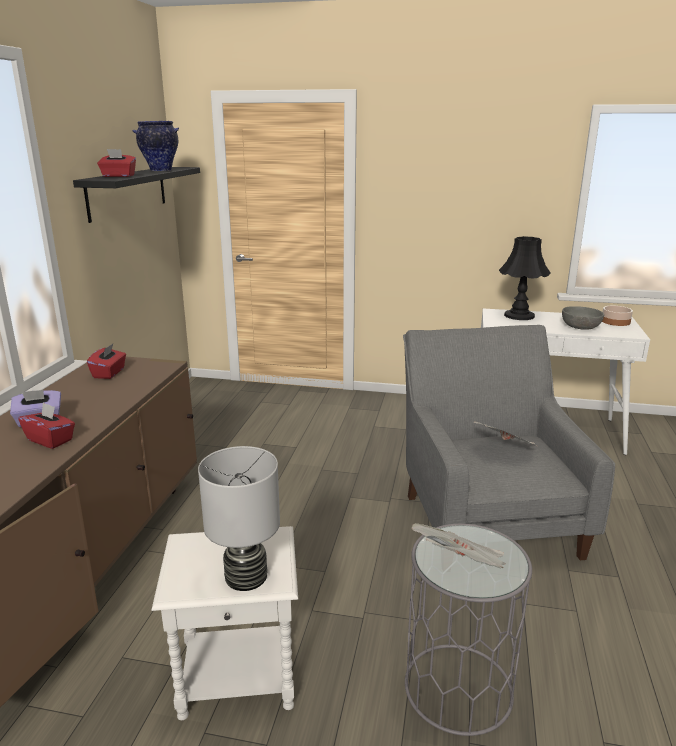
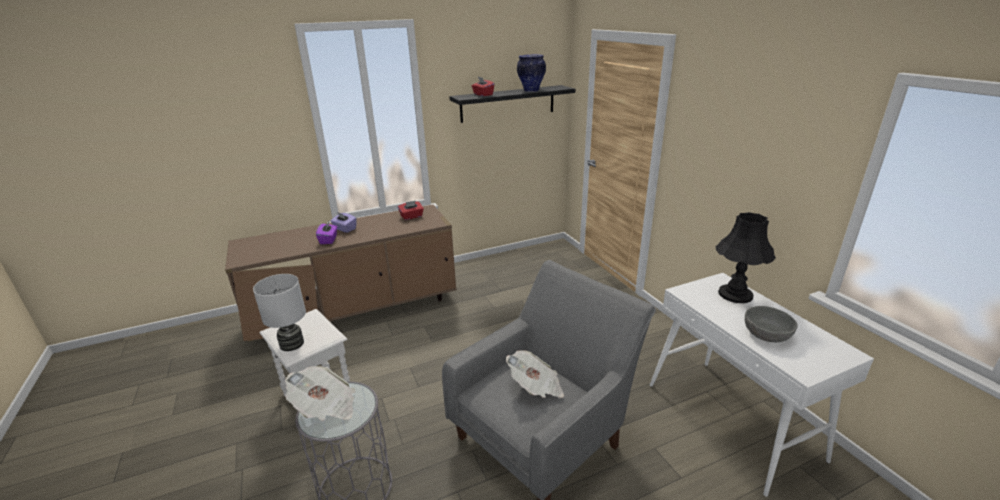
camera: 55 degrees right, 5 degrees up
(50, 440) = (329, 240): red tissue box -> purple tissue box
(615, 322) = (827, 351): bowl -> none

